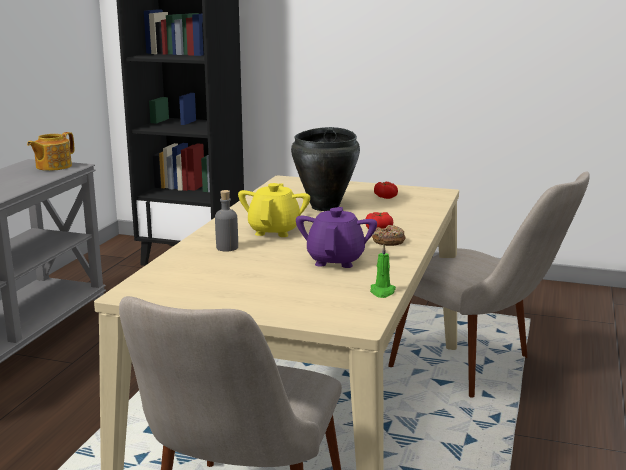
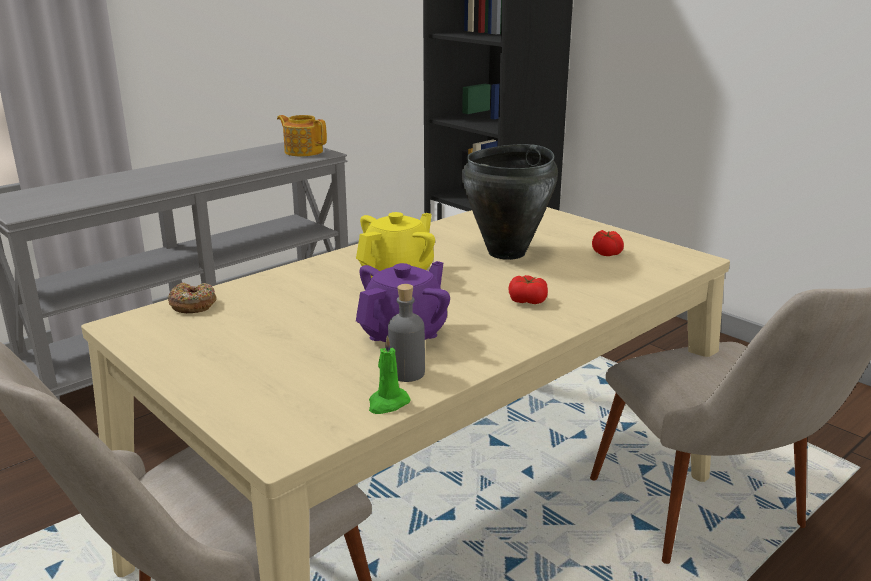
camera: 30 degrees right, 5 degrees up
(53, 166) = (303, 151): teapot -> teapot turned 60 degrees clockwise
(227, 247) = (311, 286): grey bottle -> grey bottle (407, 373)
(388, 241) = (512, 322): donut -> donut (193, 305)

